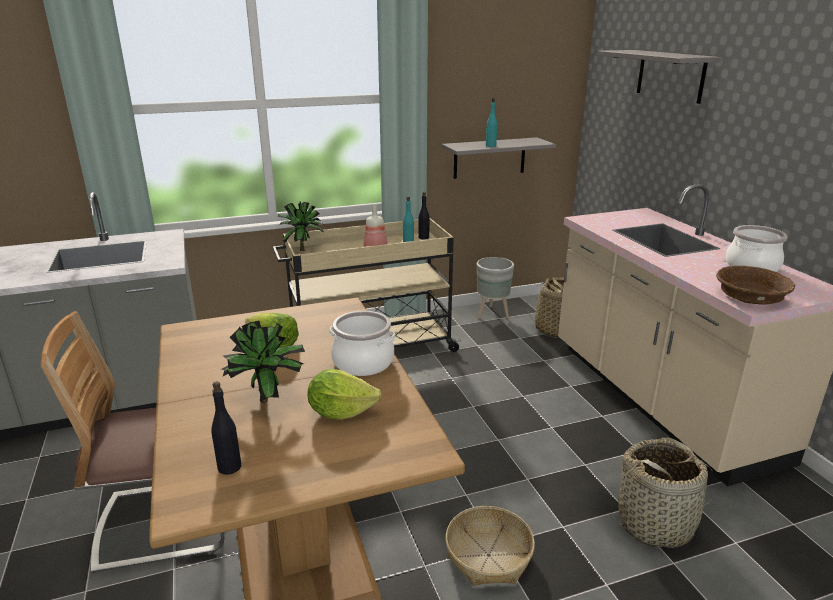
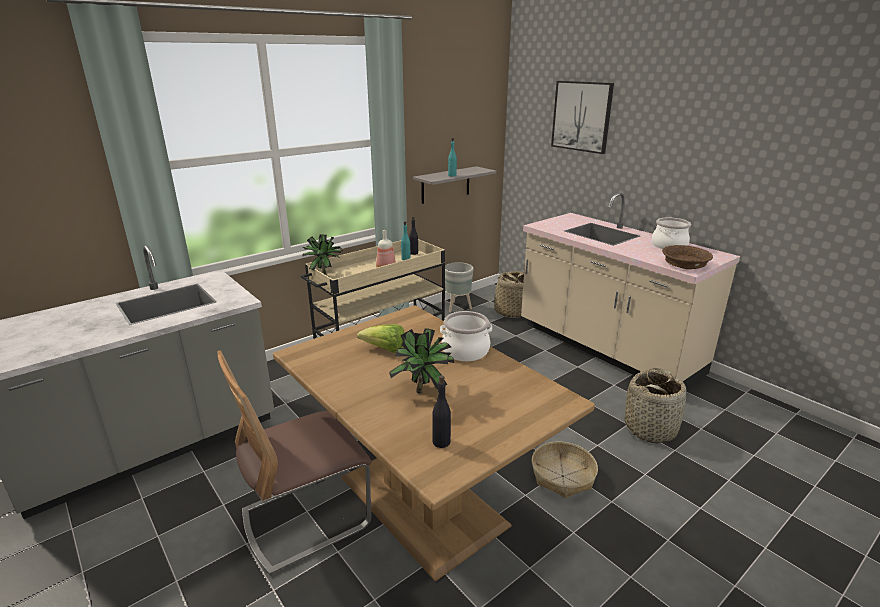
camera: 20 degrees left, 0 degrees up
(341, 412) = (483, 388): lettuce -> none
(670, 75) = (582, 116): grey shelf -> picture

